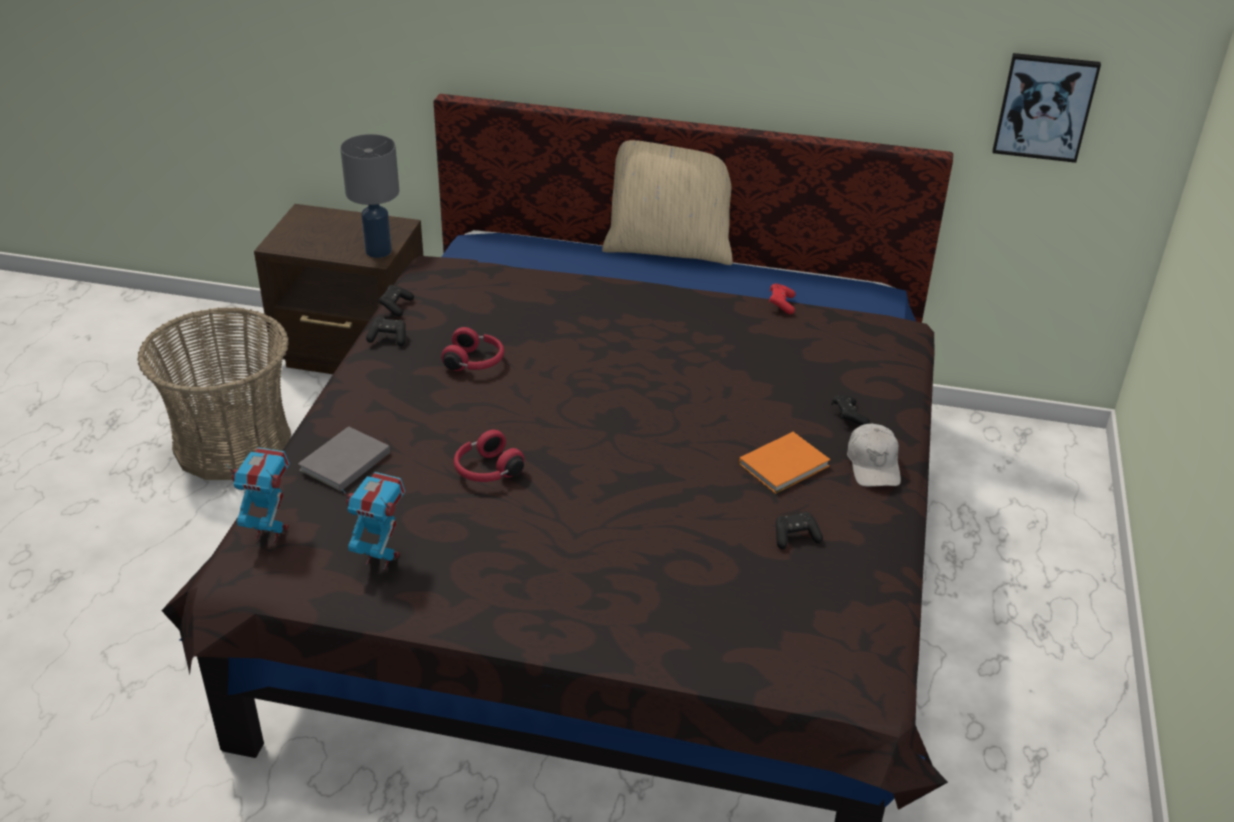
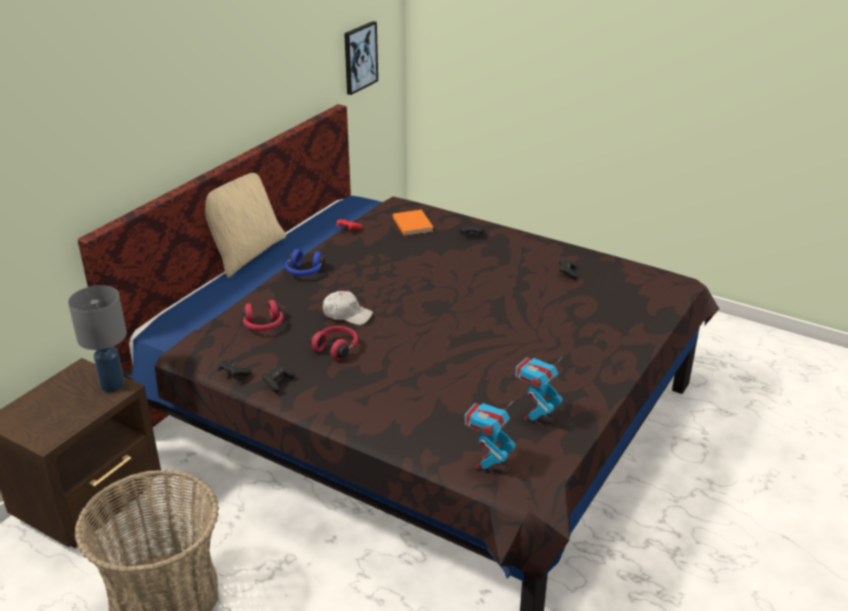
camera: 70 degrees left, 5 degrees down
(342, 462) = (424, 422): grey book -> none
(486, 471) = (463, 362): red headphones -> red headphones (263, 325)
(641, 297) = (304, 272): none -> blue headphones
(786, 465) = (506, 262): orange book -> orange book (413, 224)
(873, 464) = (516, 238): white cap -> white cap (347, 314)

